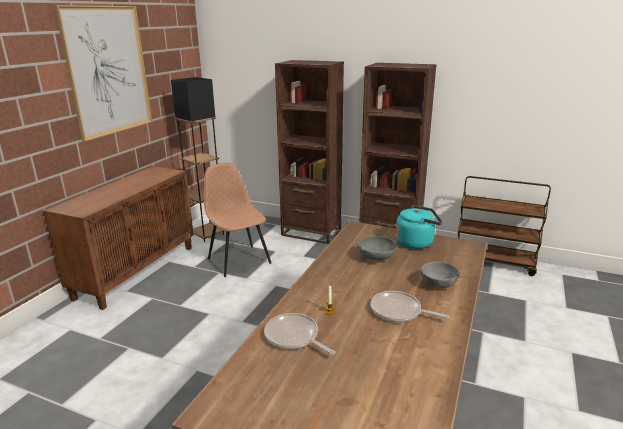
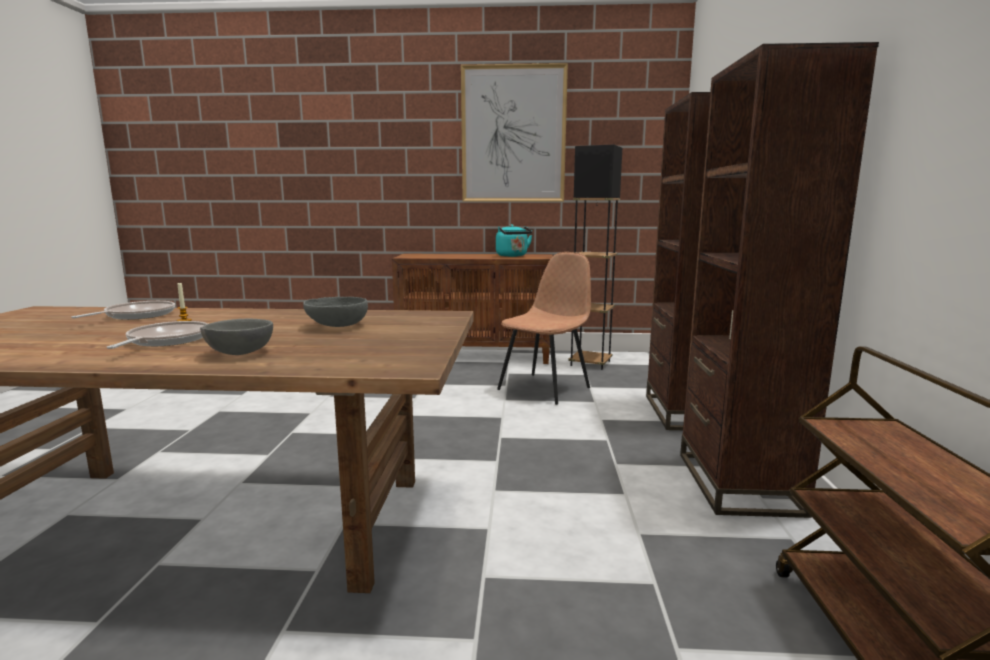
camera: 70 degrees right, 10 degrees down
(416, 242) = (406, 339): turquoise kettle -> turquoise kettle (513, 256)

